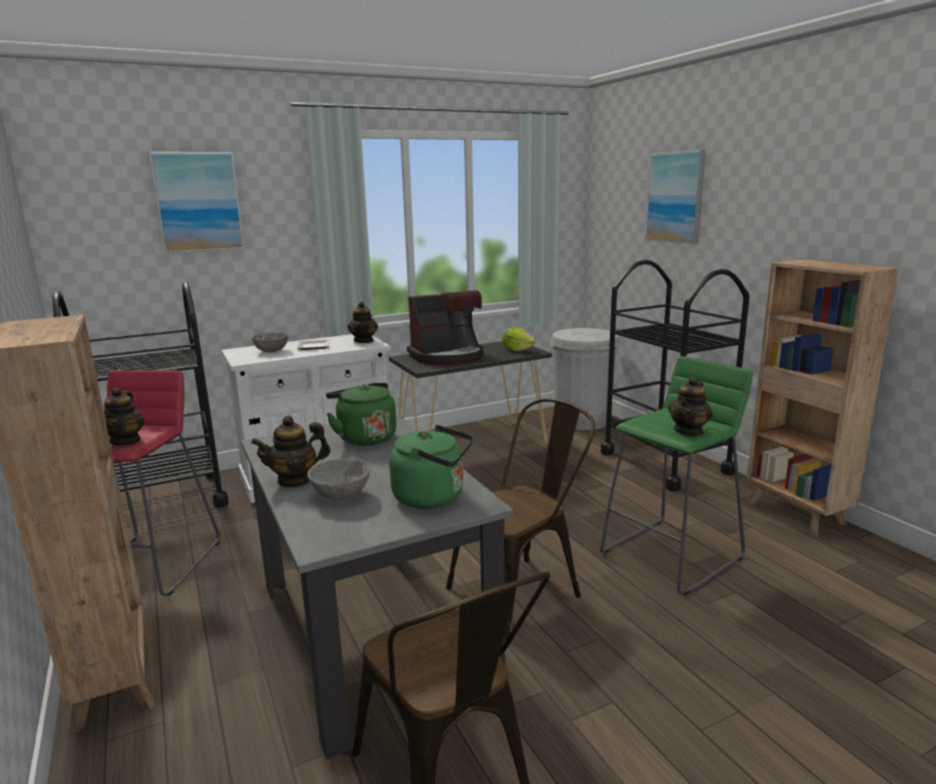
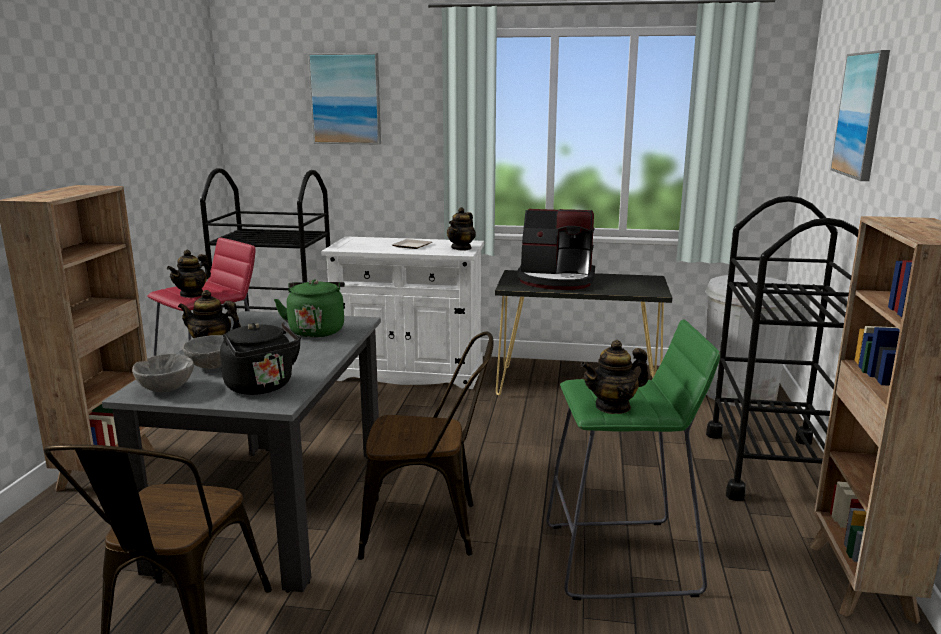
camera: 35 degrees right, 0 degrees up
(271, 351) = (373, 244): grey bowl -> grey bowl (165, 389)
(433, 497) = (262, 387): green kettle -> black kettle
(517, 350) = (640, 287): lettuce -> none

